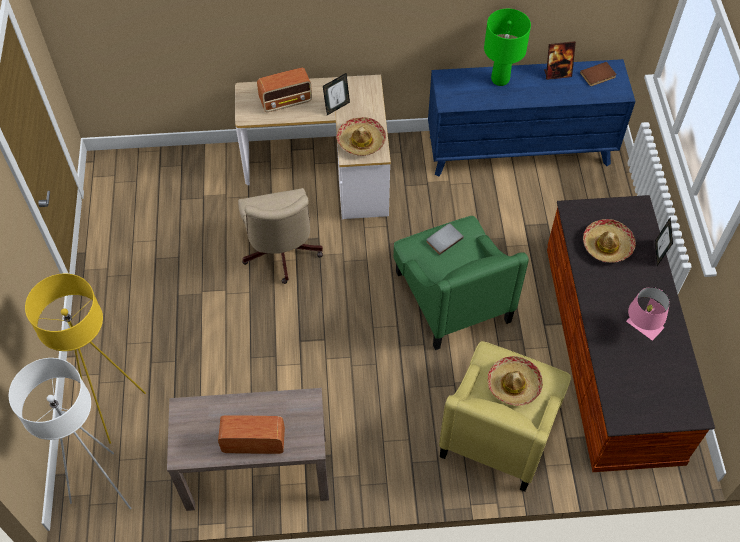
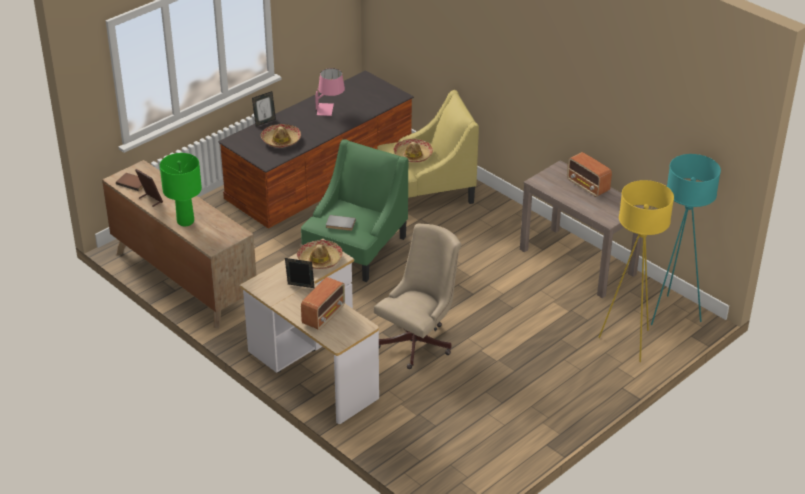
camera: 130 degrees left, 20 degrees down
(105, 486) = (672, 314): white floor lamp -> turquoise floor lamp
(286, 101) = (324, 315): radio -> radio turned 90 degrees clockwise
(519, 150) = (183, 278): blue dresser -> brown dresser

